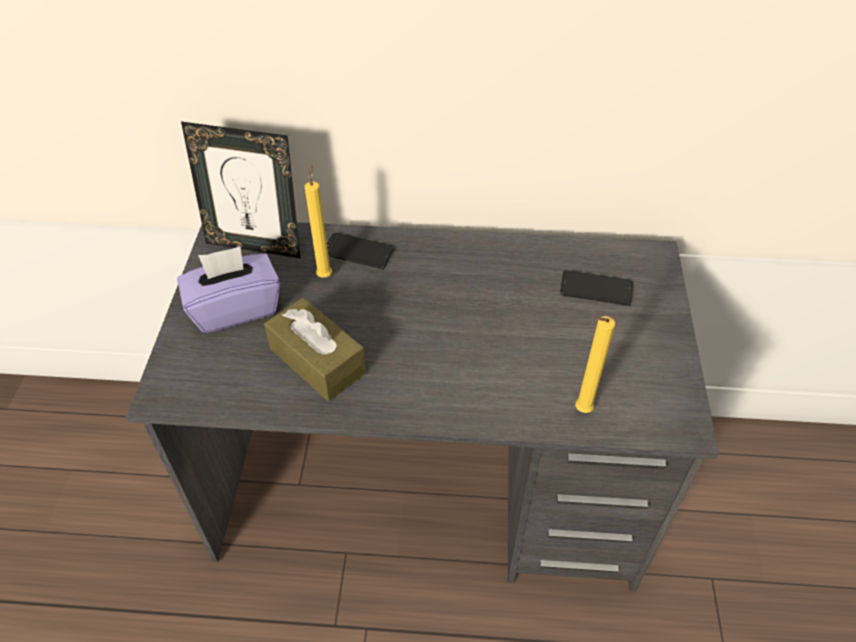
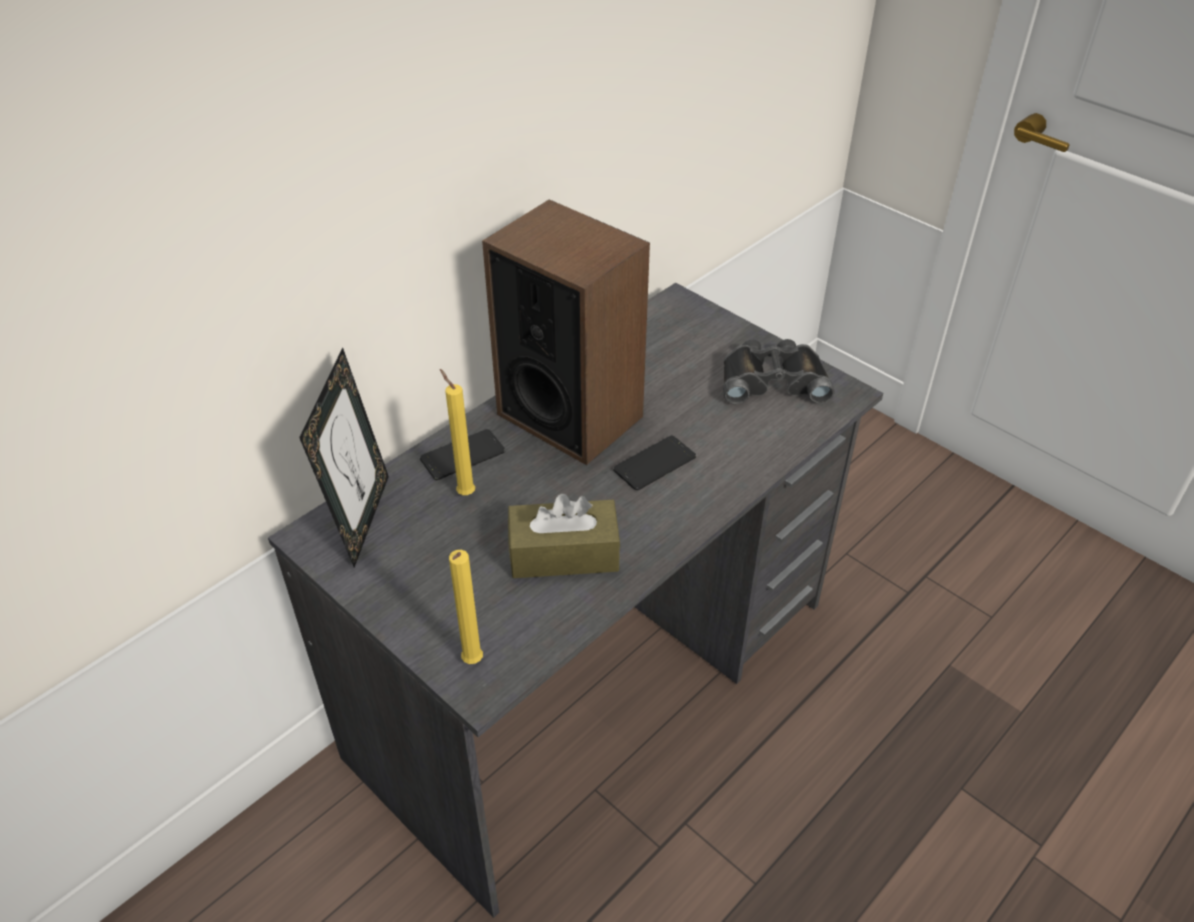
camera: 50 degrees left, 5 degrees down
(235, 308) = (430, 577): purple tissue box -> none
(255, 245) = (361, 519): picture frame -> picture frame turned 45 degrees counterclockwise
(457, 277) = (570, 415): none -> speaker
(580, 411) = (781, 433): yellow candle -> yellow candle (471, 663)
(596, 289) = (675, 350): phone -> phone (655, 464)
(637, 368) = (772, 380): none -> black binoculars

